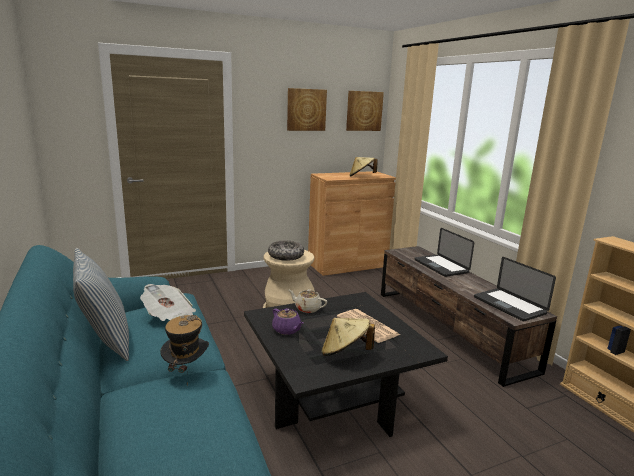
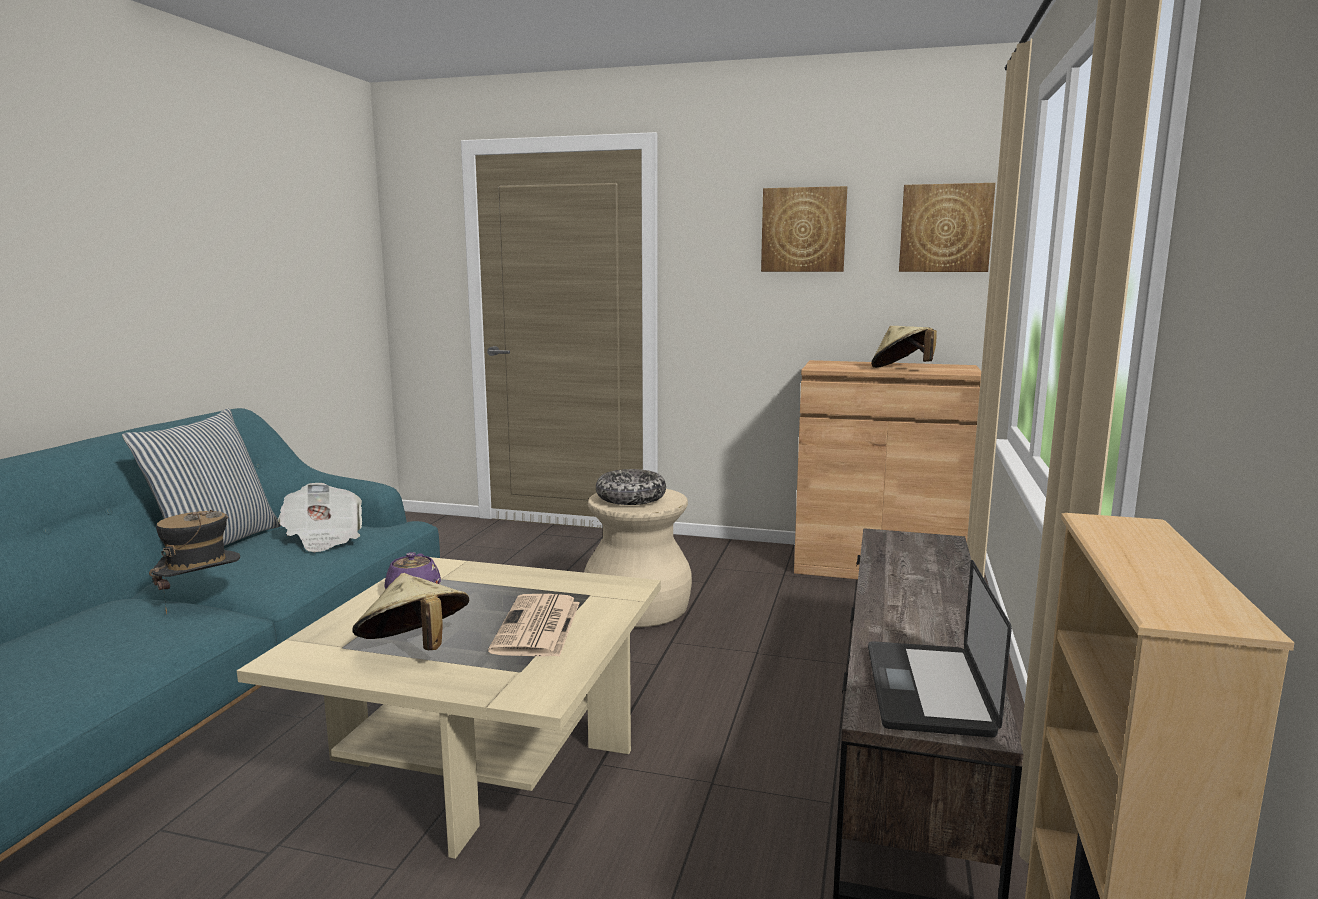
camera: 40 degrees right, 5 degrees down
(307, 309) = (507, 577): beige teapot -> none
(334, 395) = (481, 755): black coffee table -> beige coffee table
(441, 266) = (928, 580): laptop -> none

